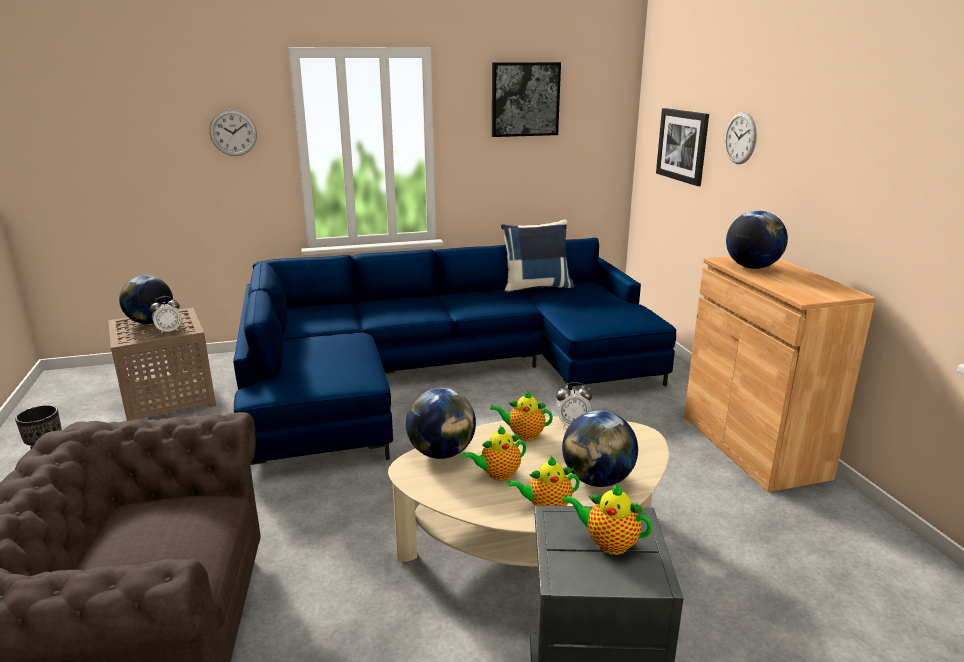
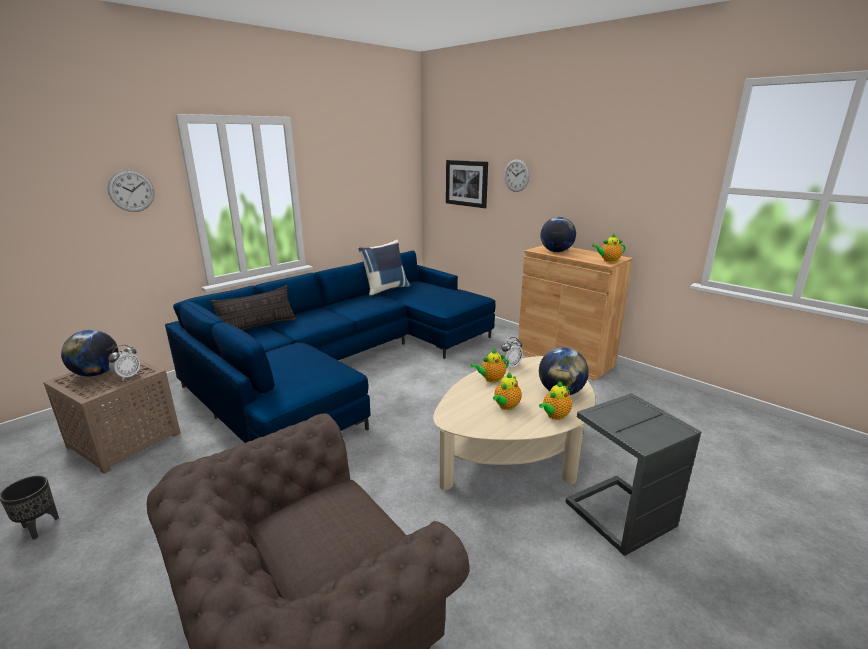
camera: 30 degrees left, 0 degrees up
(341, 306) = (258, 327): none -> pillow
(441, 453) = (457, 404): globe -> none
(525, 99) = (355, 156): picture -> none
(608, 543) = (637, 418): teapot -> teapot (608, 261)

